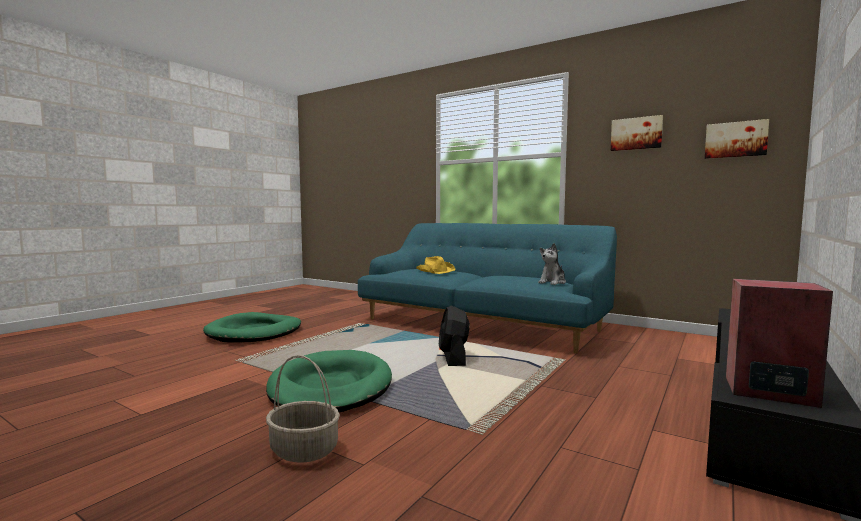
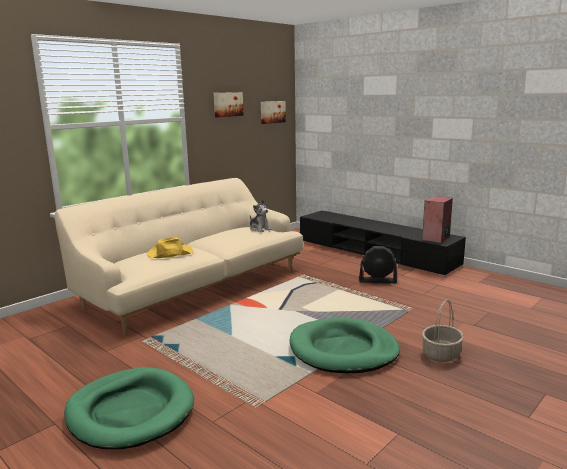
camera: 80 degrees left, 10 degrees up
(453, 358) = (287, 305): black fan -> black fan (377, 280)
(481, 324) = (194, 287): turquoise sofa -> beige sofa

